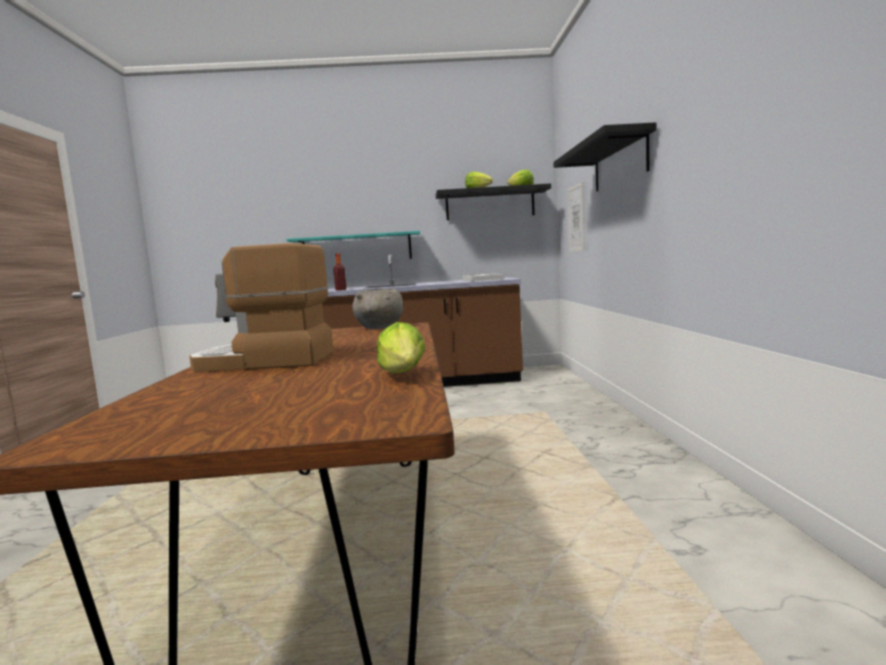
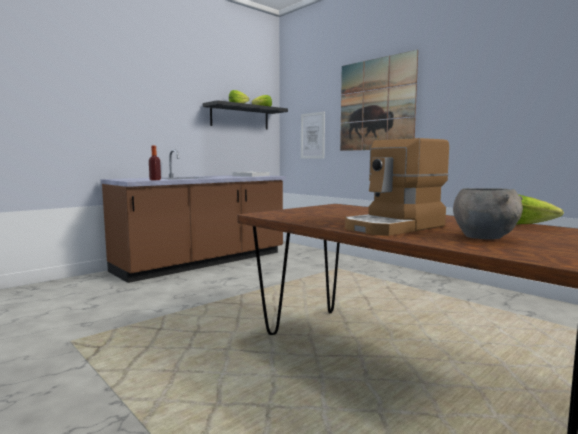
camera: 40 degrees left, 0 degrees up
(357, 249) = (136, 142): turquoise shelf -> none
(380, 328) = (327, 207): grey bowl -> grey bowl (484, 237)
(619, 163) = (376, 105): black shelf -> picture

